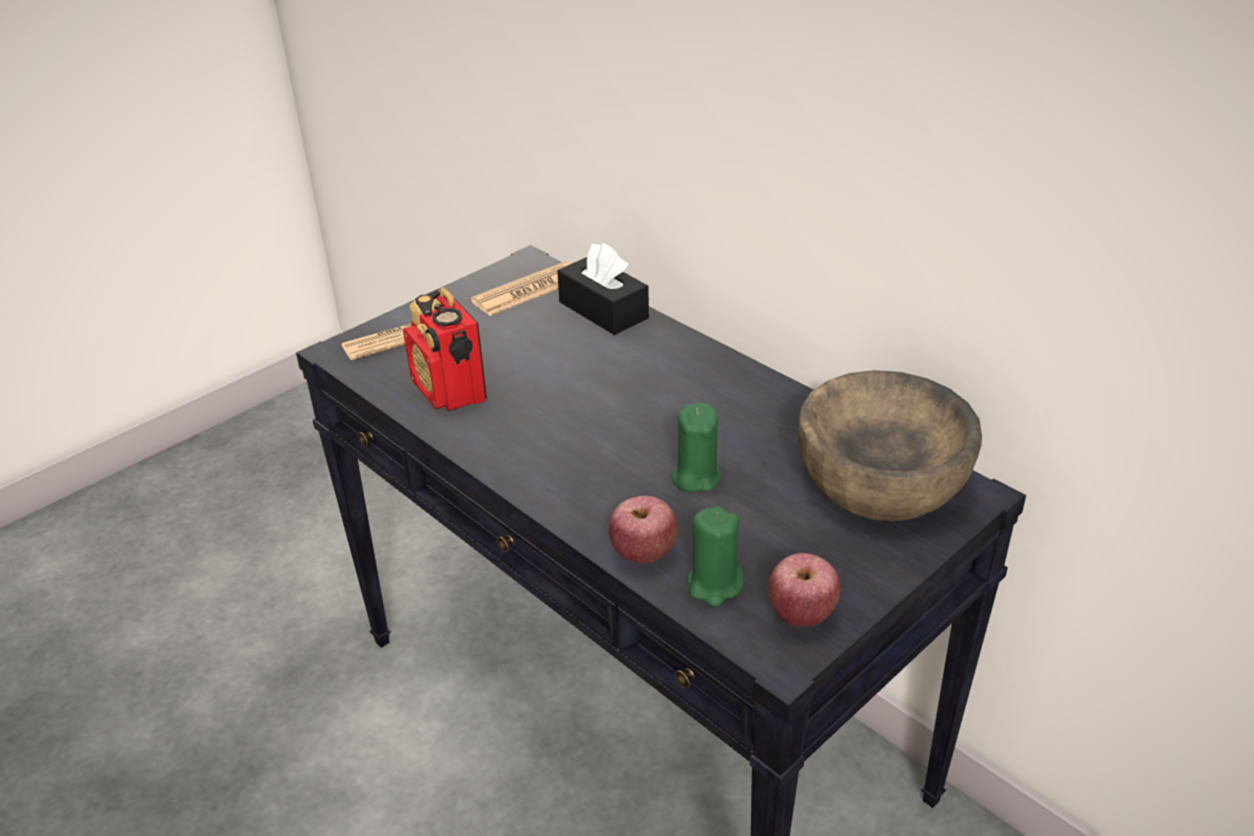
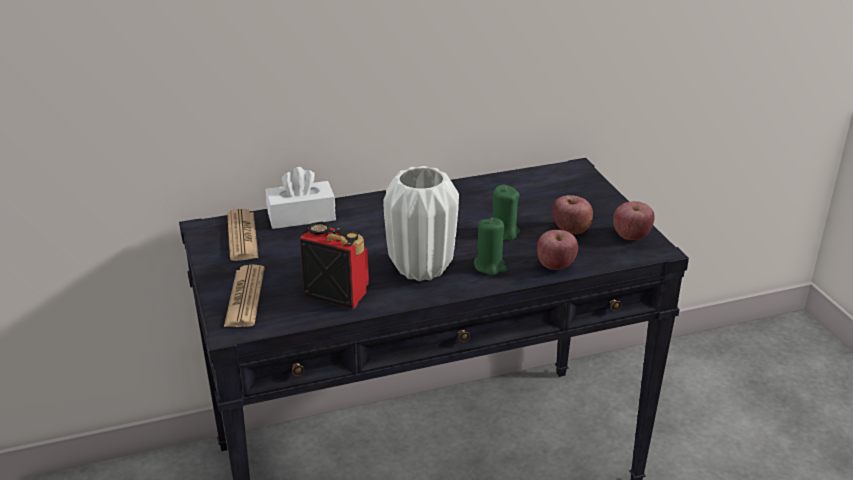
camera: 65 degrees left, 5 degrees down
(449, 391) = (336, 293): radio -> radio turned 150 degrees counterclockwise
(547, 436) = (422, 269): none -> white vase
(603, 310) = (301, 216): black tissue box -> white tissue box
(714, 585) = (595, 252): green candle -> green candle (490, 266)
(763, 541) = (571, 230): none -> apple
(881, 479) = (547, 185): brown bowl -> none

